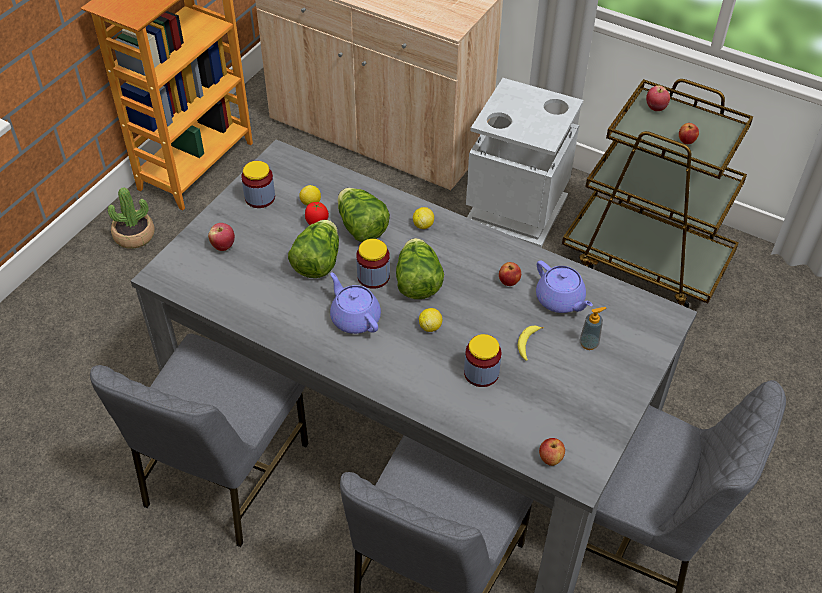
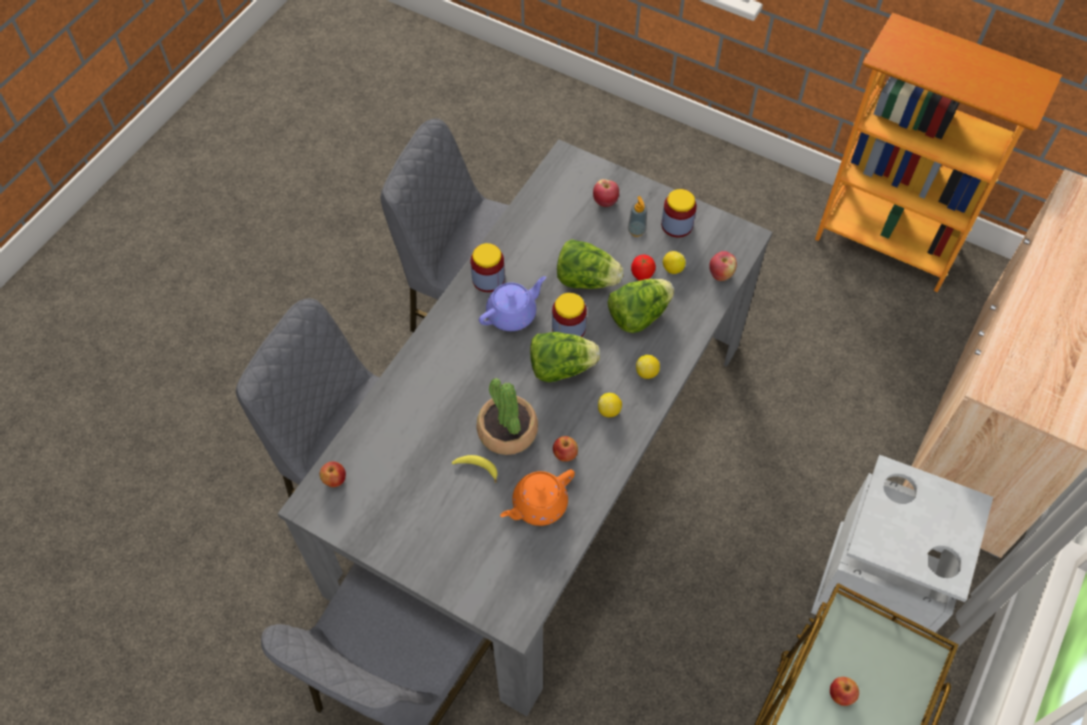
camera: 90 degrees right, 10 degrees up
(134, 236) = (770, 204): potted plant -> potted plant (507, 431)
(430, 327) = (501, 379): lemon -> lemon (609, 411)
(481, 373) = (440, 423): jar -> jar (488, 279)
(560, 300) = (538, 505): purple teapot -> orange teapot
(589, 343) = (476, 528): soap dispenser -> soap dispenser (636, 230)
(655, 108) = (908, 662): apple -> apple (720, 274)

